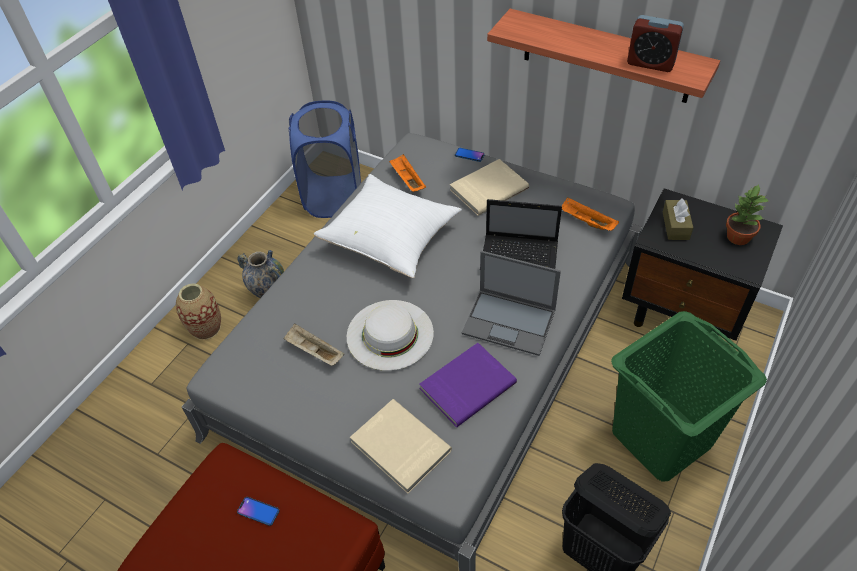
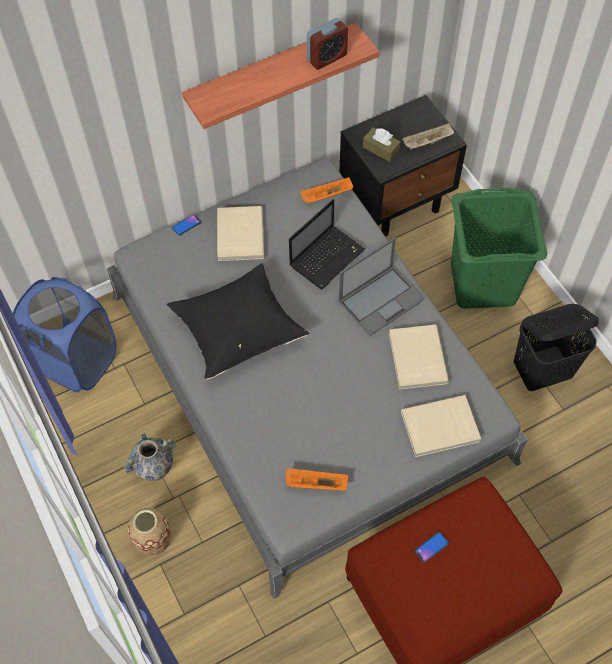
camera: 60 degrees left, 10 degrees up
(314, 352) = (315, 442): beige tray -> beige tray (427, 143)
(390, 334) = (337, 382): white hat -> none
(391, 239) = (238, 330): white pillow -> black pillow
(407, 180) = (178, 284): orange tray -> orange tray (315, 484)
(466, 385) = (416, 358): purple book -> beige book
(737, 237) = (417, 124): potted plant -> none

